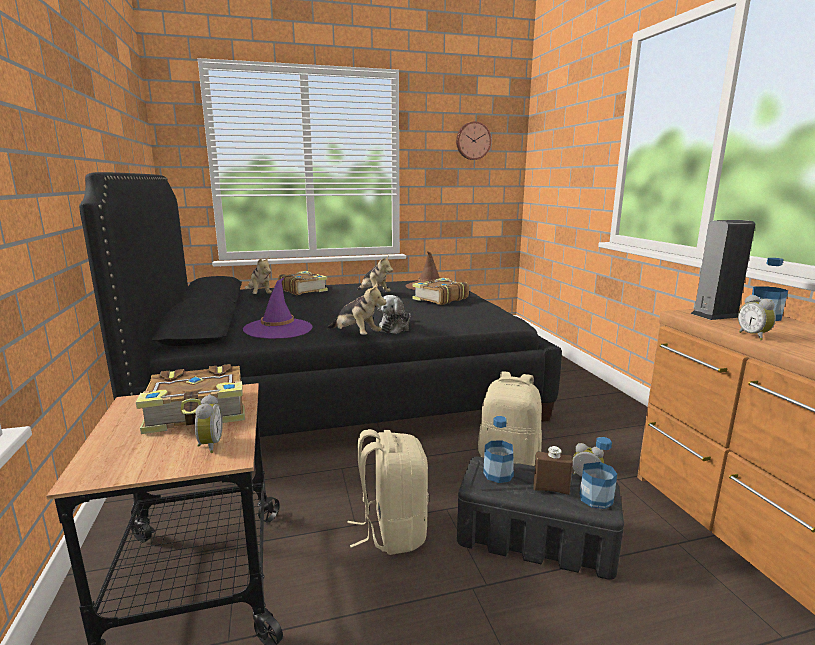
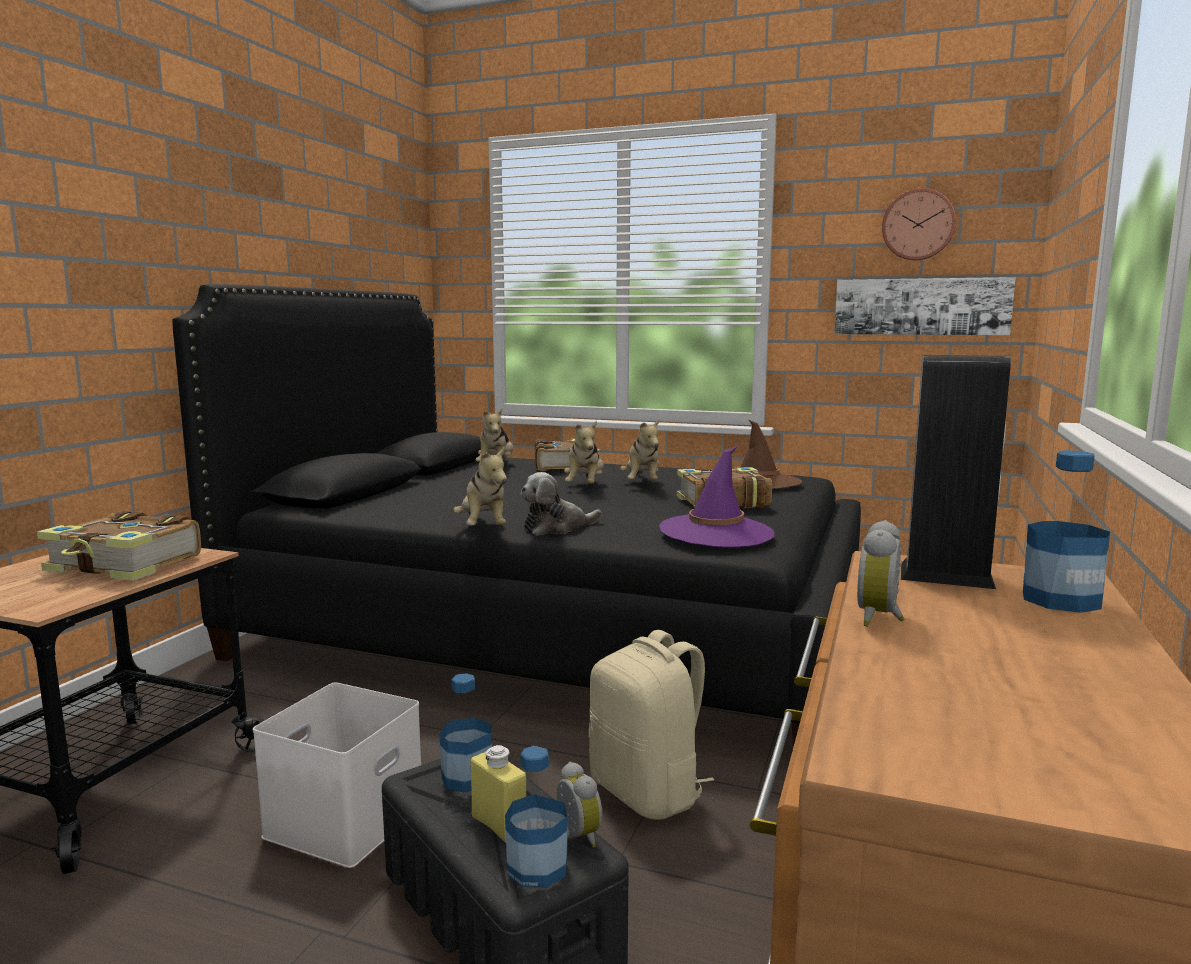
camera: 35 degrees right, 5 degrees down
(209, 445) = (58, 594): alarm clock -> none
(278, 329) = (418, 505): purple hat -> purple hat (716, 532)
(347, 301) = (585, 486): none -> plush toy
(392, 531) = (345, 818): beige backpack -> white storage box
(475, 184) = (921, 306): none -> picture
(551, 489) = (499, 826): brown bottle -> yellow bottle

